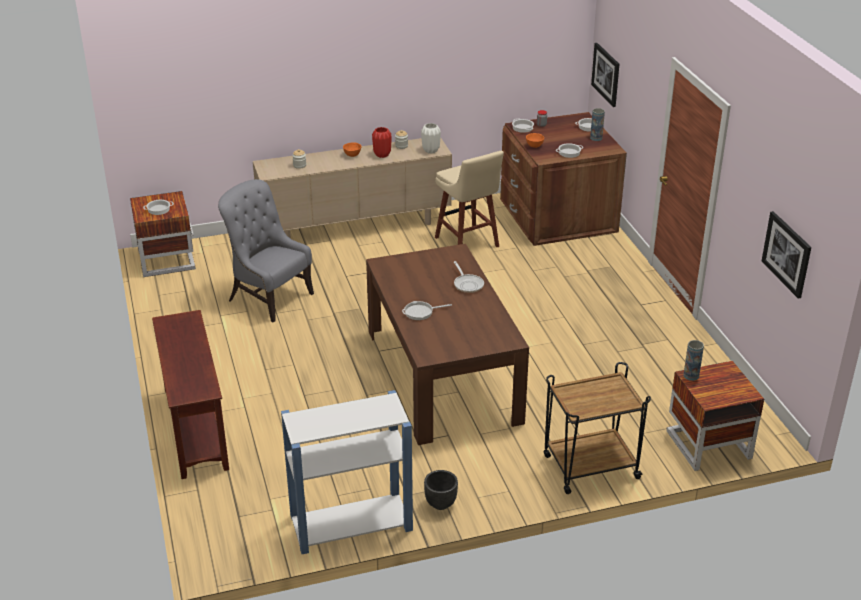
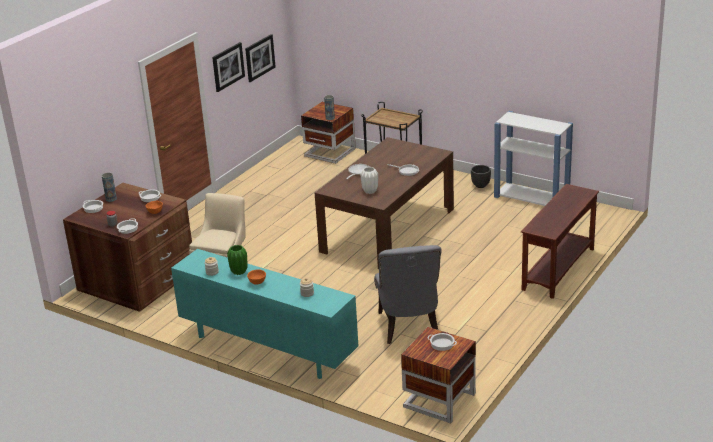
camera: 130 degrees left, 5 degrees down
(355, 227) = (267, 348): beige cabinet -> turquoise cabinet
(382, 155) = (238, 272): red vase -> green vase
(431, 150) = (203, 258): white vase -> white vase (369, 191)
(606, 74) = (67, 166): picture -> picture (228, 66)

